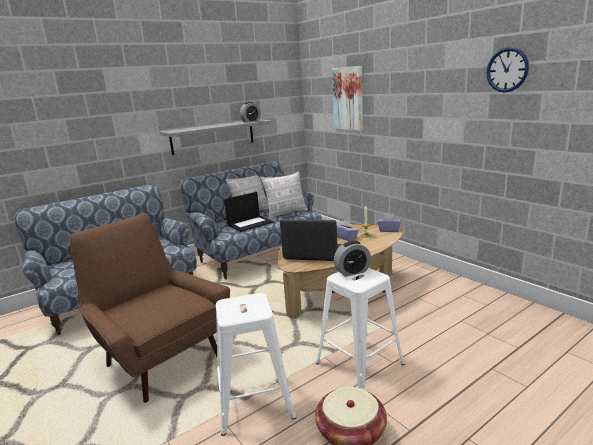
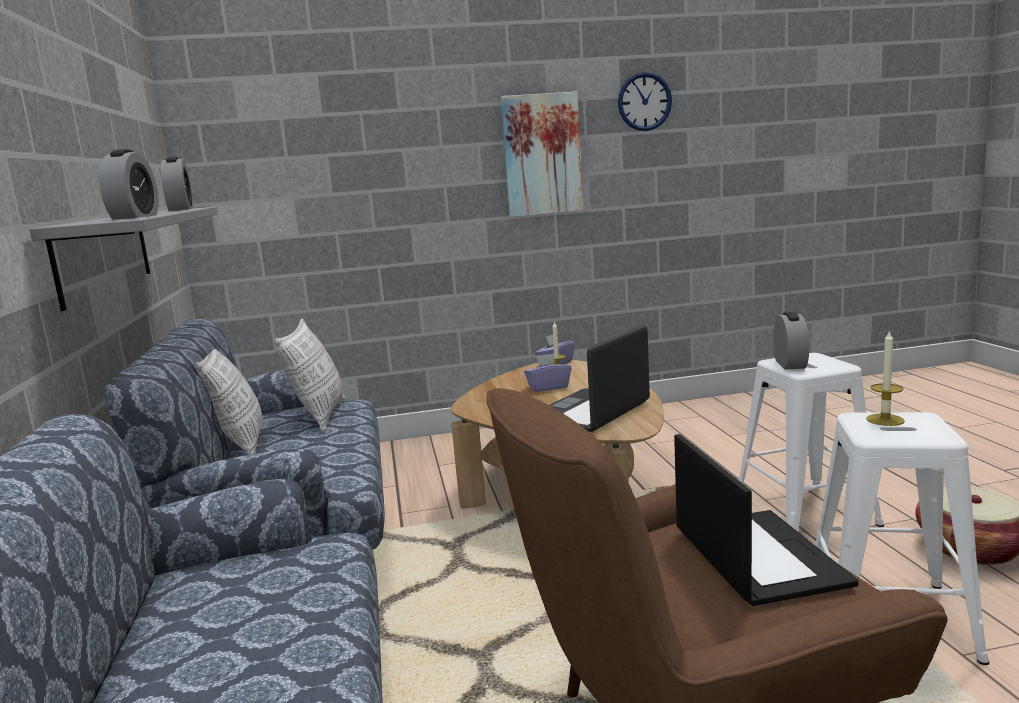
camera: 65 degrees left, 5 degrees down
(190, 129) = (135, 217): none -> alarm clock
(250, 223) = (317, 450): laptop -> laptop (756, 555)
(253, 303) = (885, 420): none -> candle
(348, 98) = (335, 161): picture -> picture (542, 155)

